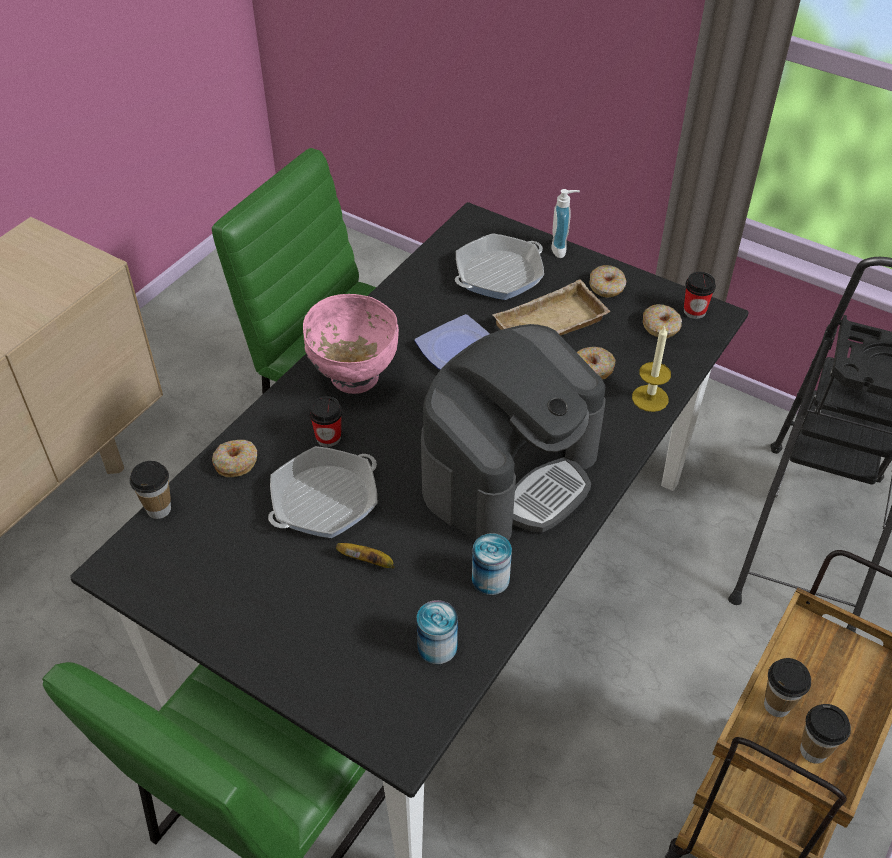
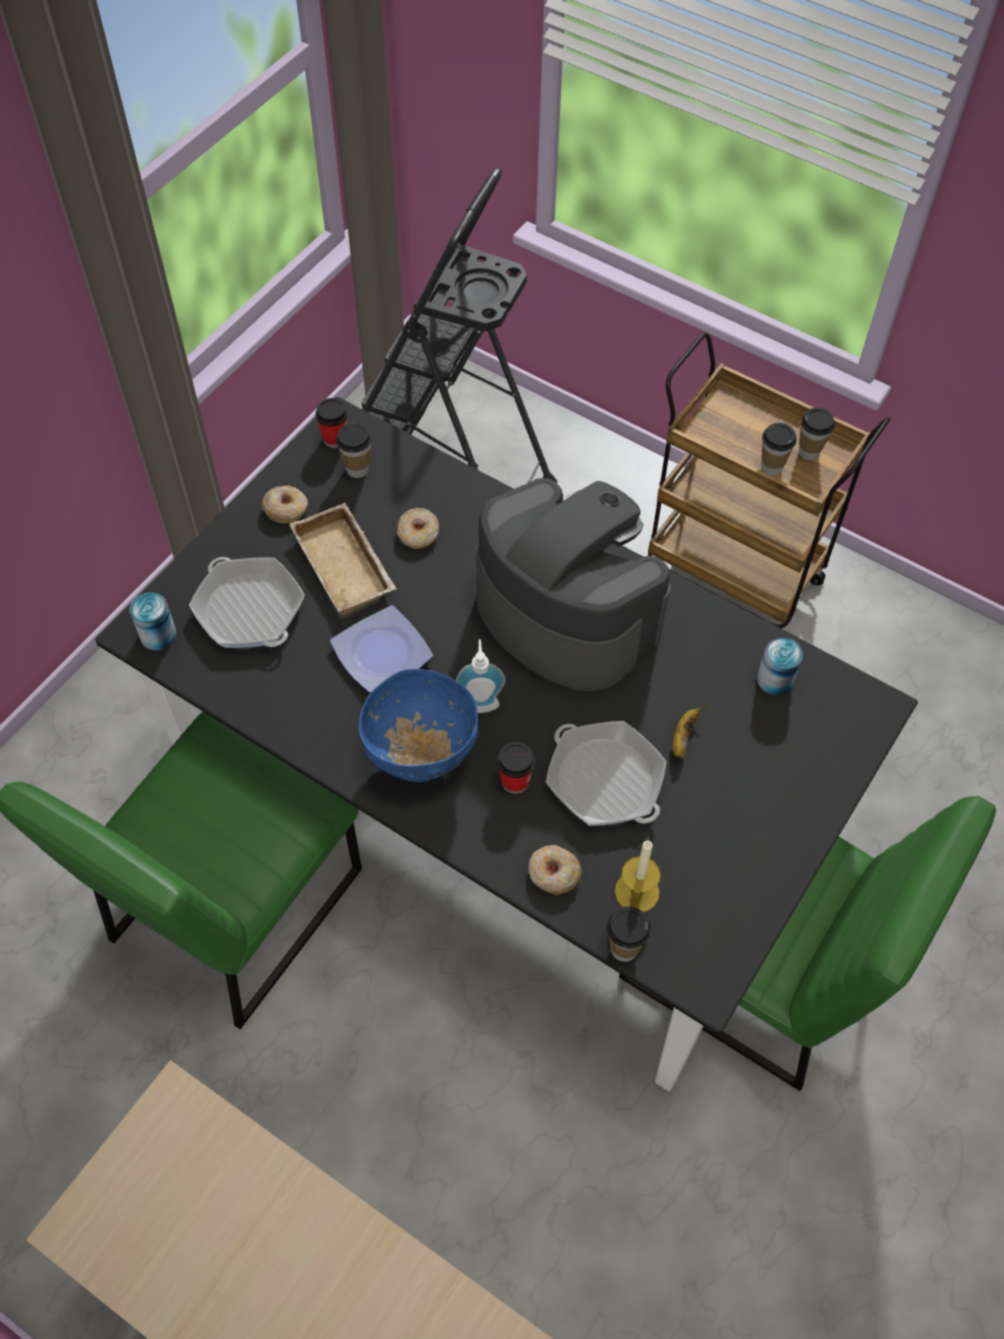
camera: 90 degrees left, 10 degrees up
(353, 378) = (421, 759): pink bowl -> blue bowl
(490, 579) = (696, 635): can -> can (158, 635)
(562, 249) = (211, 545): soap dispenser -> soap dispenser (480, 701)
(650, 398) = (463, 490): candle -> candle (637, 892)
(661, 327) = (357, 469): donut -> cup

